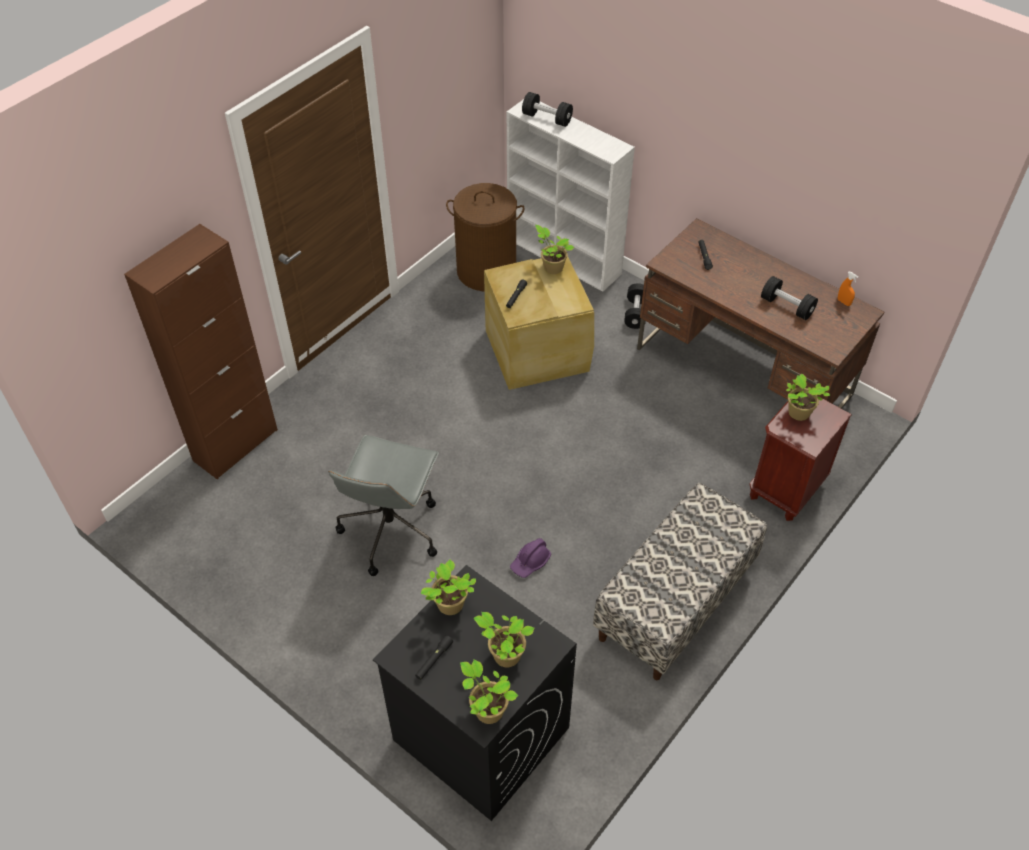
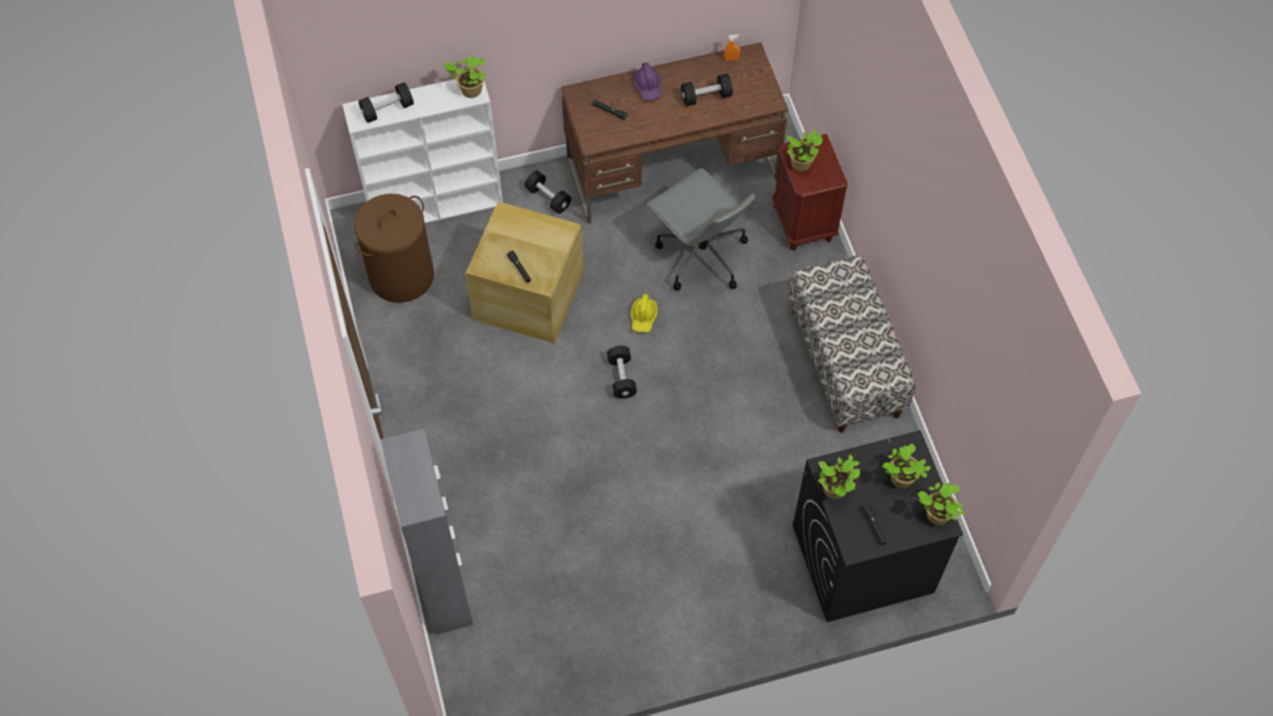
camera: 55 degrees left, 10 degrees up
(235, 445) = (444, 590): brown cabinet -> grey cabinet
(391, 529) = (632, 516): grey office chair -> grey office chair (700, 255)
(515, 449) = (621, 377): none -> black dumbbell
(530, 562) = (739, 435): purple hard hat -> purple hard hat (648, 87)
(552, 267) = (506, 222): potted plant -> potted plant (470, 91)
(584, 431) = (643, 317): none -> yellow hard hat

